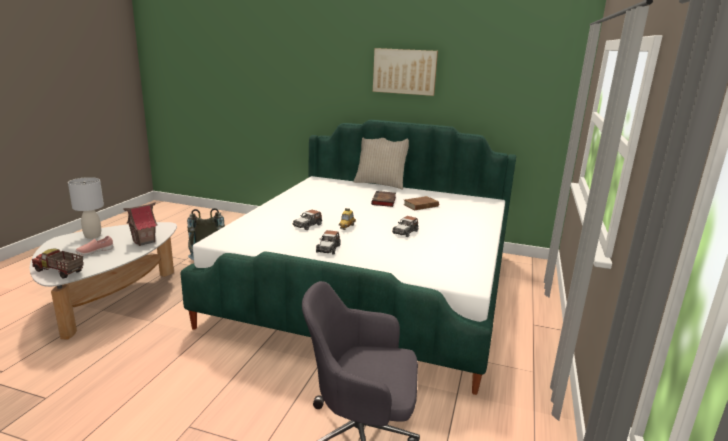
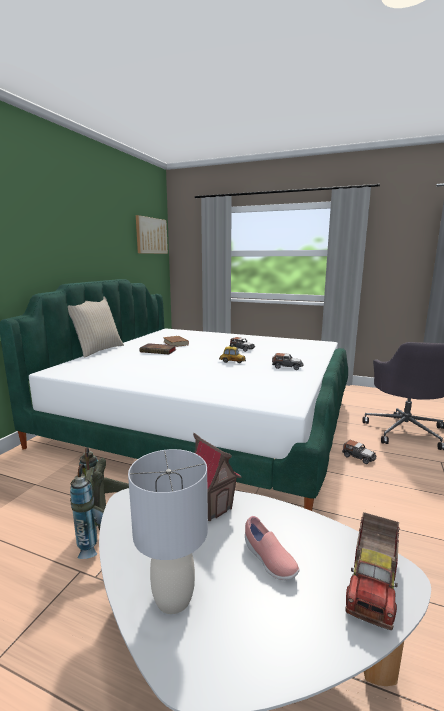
camera: 85 degrees left, 5 degrees down
(307, 225) = (230, 373): toy car -> toy car (358, 457)
(404, 71) = (76, 228): picture -> picture (151, 235)

